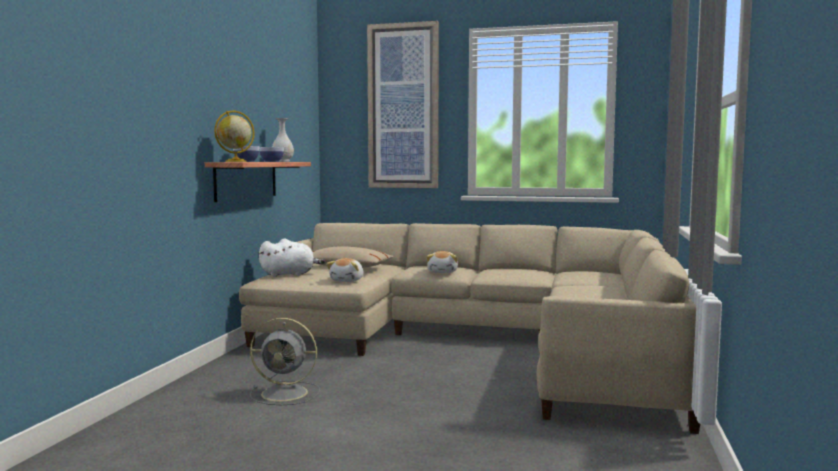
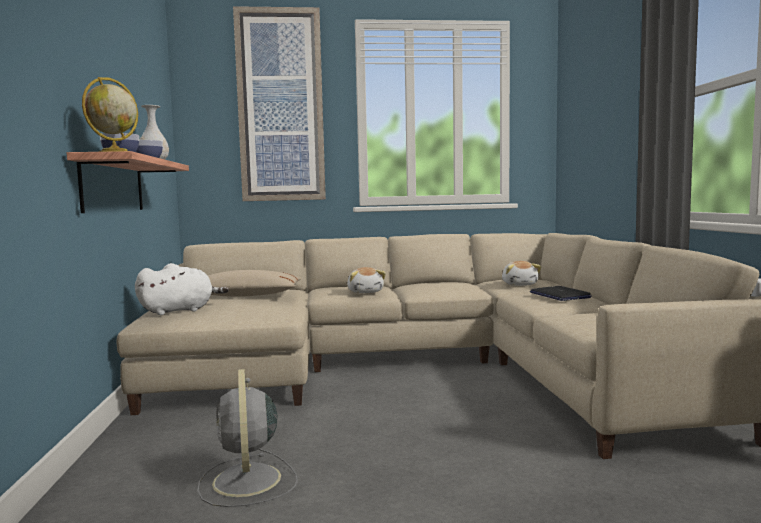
camera: 20 degrees left, 0 degrees up
(286, 393) = (247, 481): grey fan -> grey fan turned 90 degrees clockwise
(348, 280) = (267, 311): plush toy -> plush toy (520, 284)
(594, 288) = (559, 295): none -> laptop

